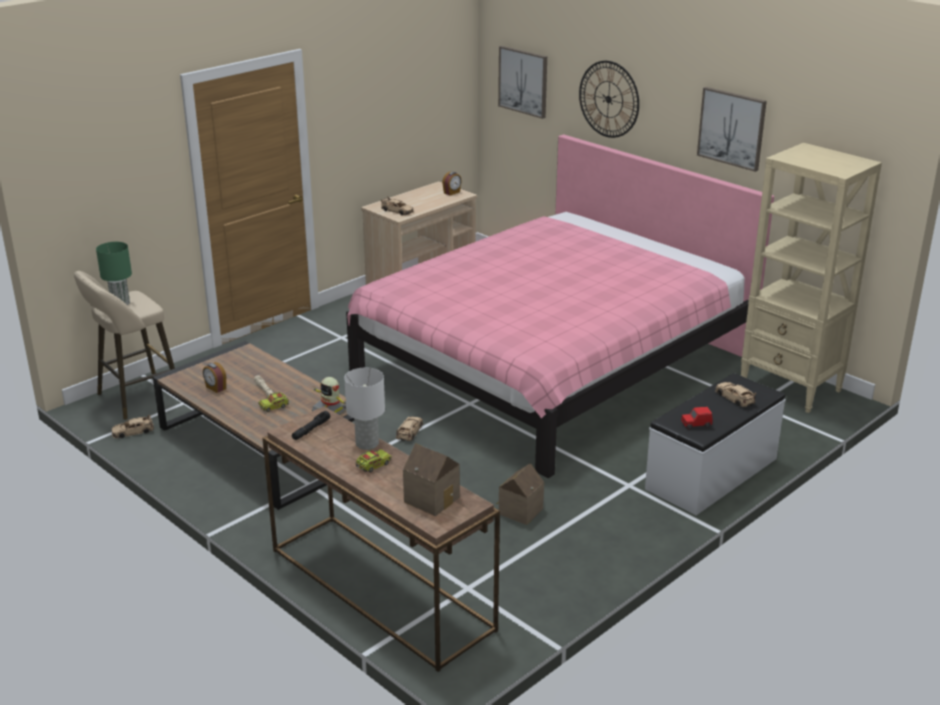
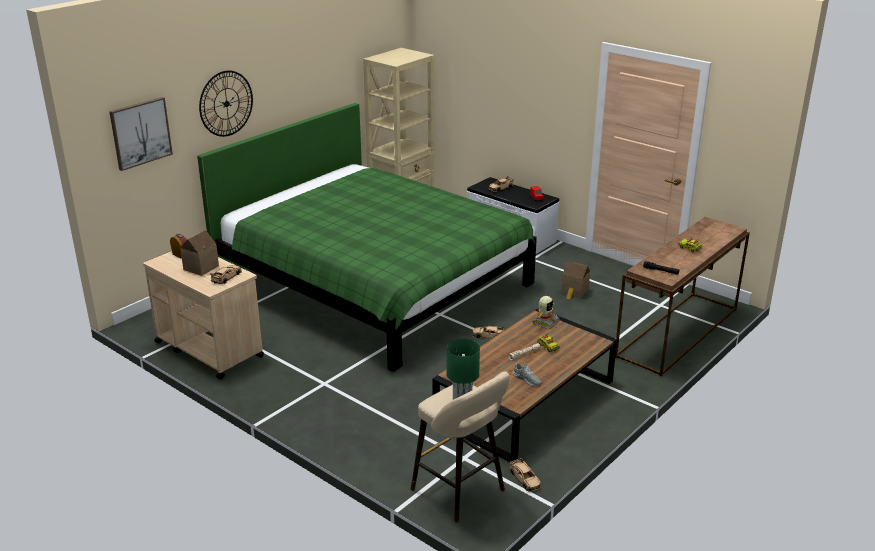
camera: 95 degrees left, 0 degrees up
(215, 388) = (526, 379): alarm clock -> grey shoe
(367, 443) = (666, 252): white table lamp -> none
(433, 498) = (711, 231): toy house -> toy house (199, 267)
(551, 364) = (374, 284): pink bed -> green bed
(732, 128) = (318, 74): picture -> none

